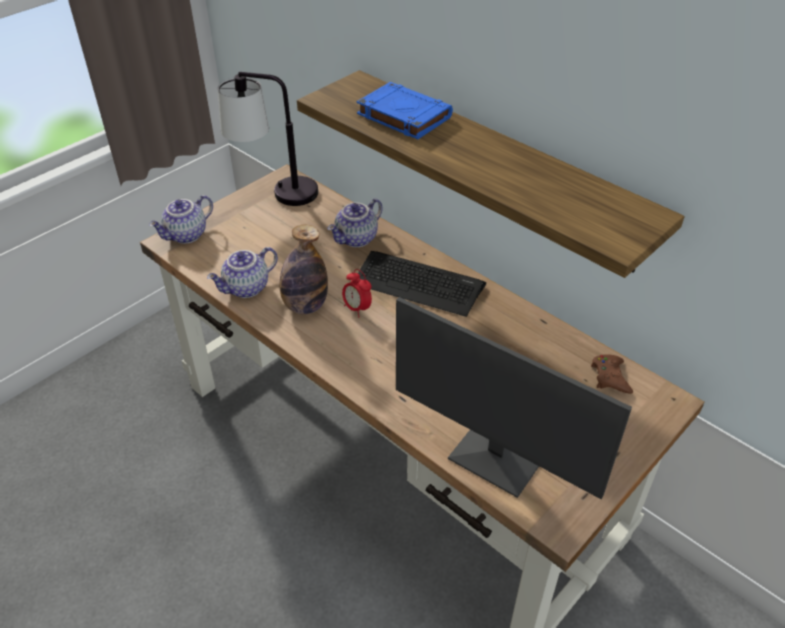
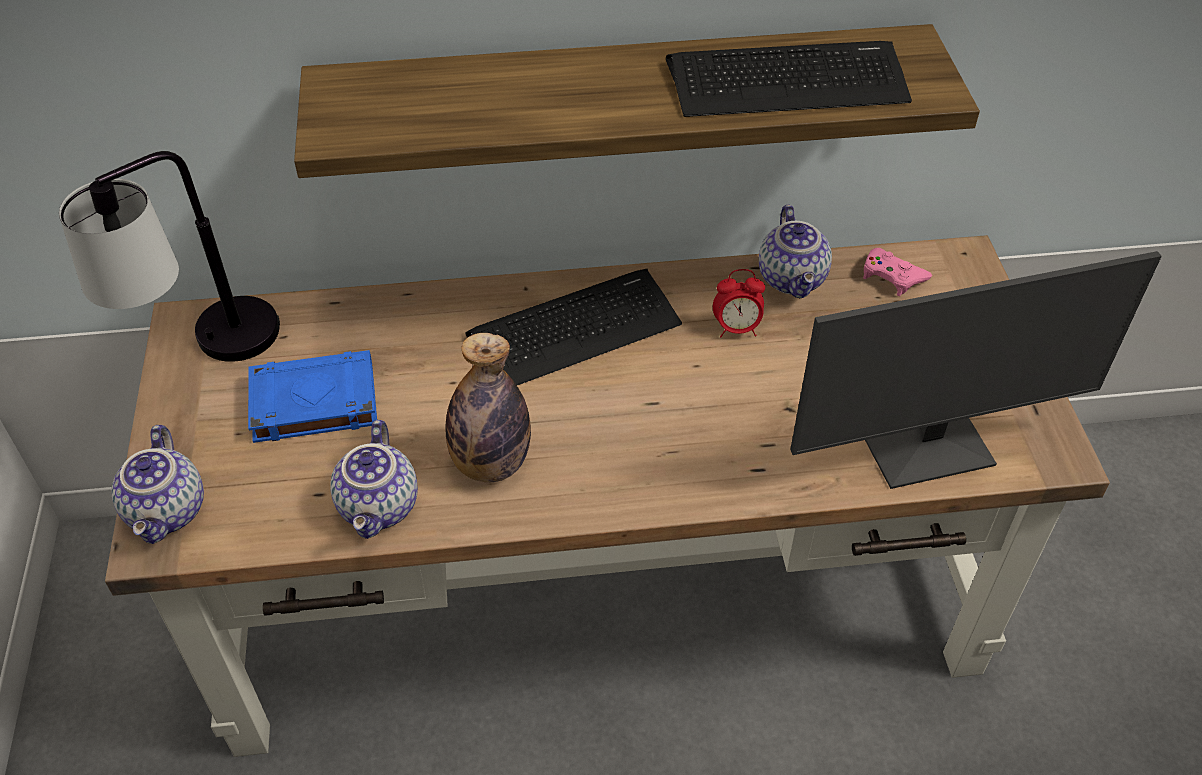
camera: 50 degrees left, 5 degrees up
(357, 239) = (419, 332): teapot -> teapot (793, 279)
(357, 308) = (555, 414): alarm clock -> alarm clock (736, 329)
(403, 116) = (477, 93): blue book -> blue book (312, 403)
(548, 192) = (787, 81): none -> keyboard
(610, 377) = (892, 276): brown game controller -> pink game controller

